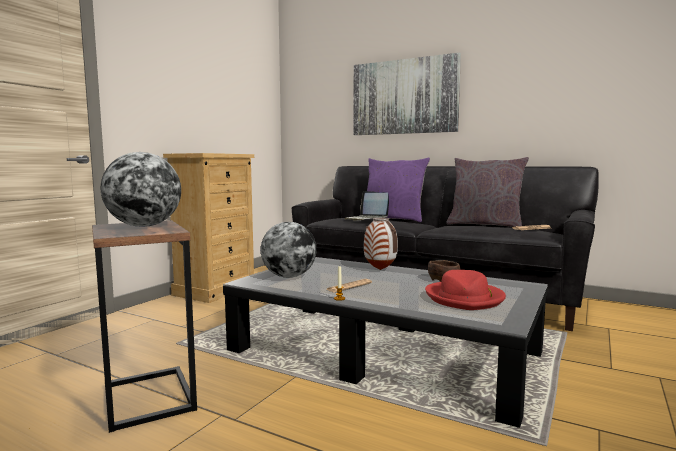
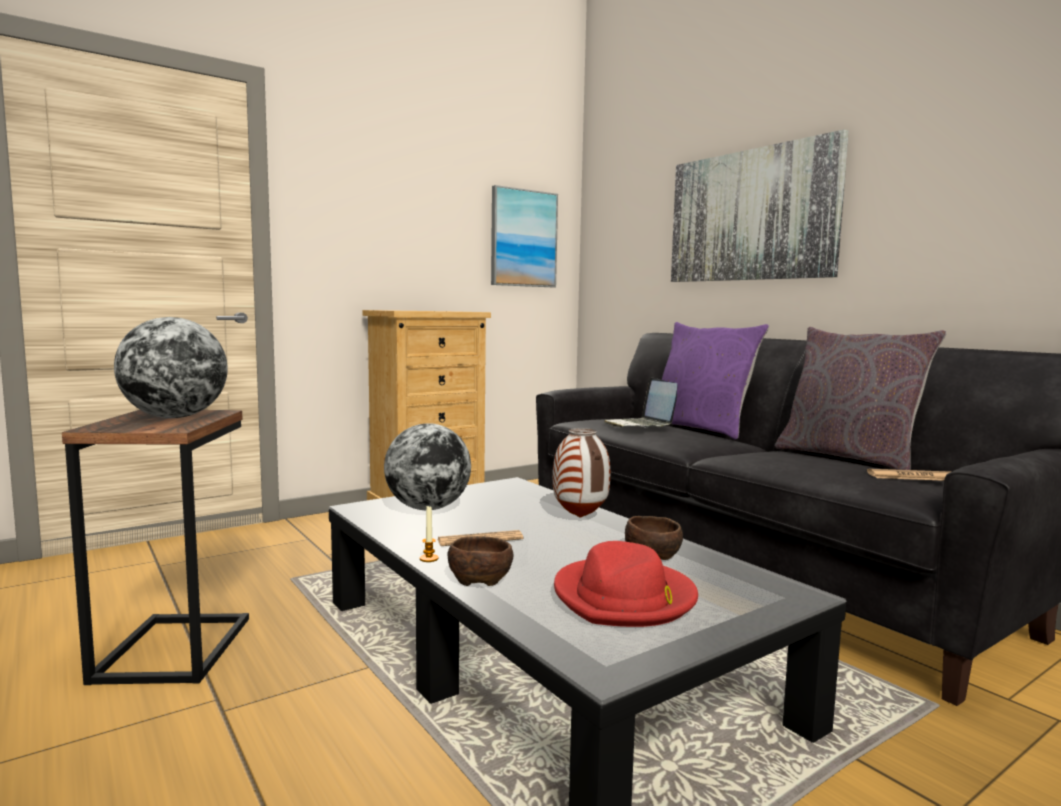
camera: 25 degrees right, 0 degrees up
(251, 106) = (523, 238): none -> picture
(382, 302) = (479, 577): none -> brown bowl

